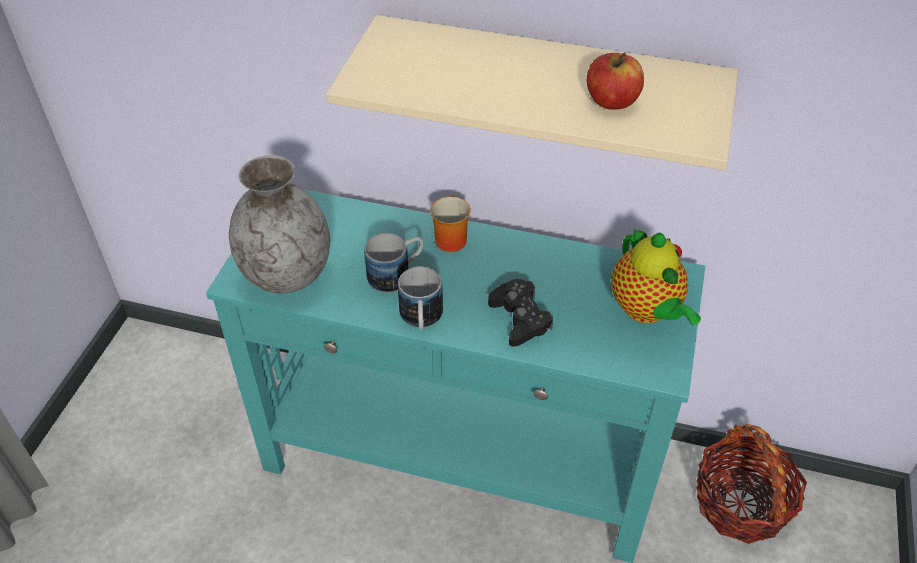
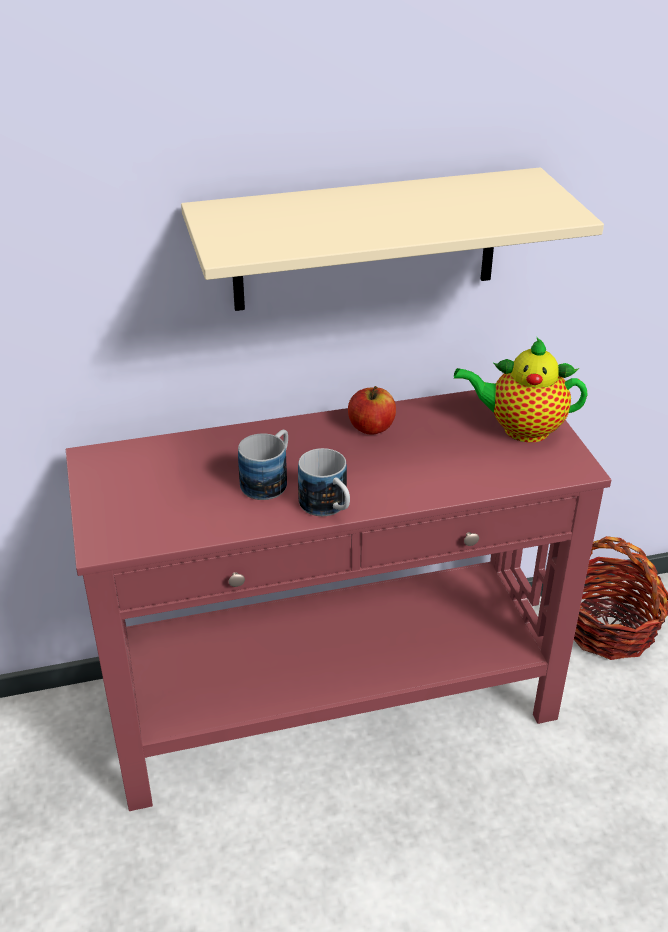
camera: 30 degrees left, 10 degrees down
(286, 274) = (153, 519): grey vase -> none
(448, 238) = (293, 434): mug -> none
(460, 460) = (335, 705): turquoise console table -> red console table
(520, 318) = (418, 473): black game controller -> none
(611, 101) = (470, 210): apple -> apple (371, 427)
(647, 310) = (520, 429): teapot -> teapot turned 150 degrees clockwise

